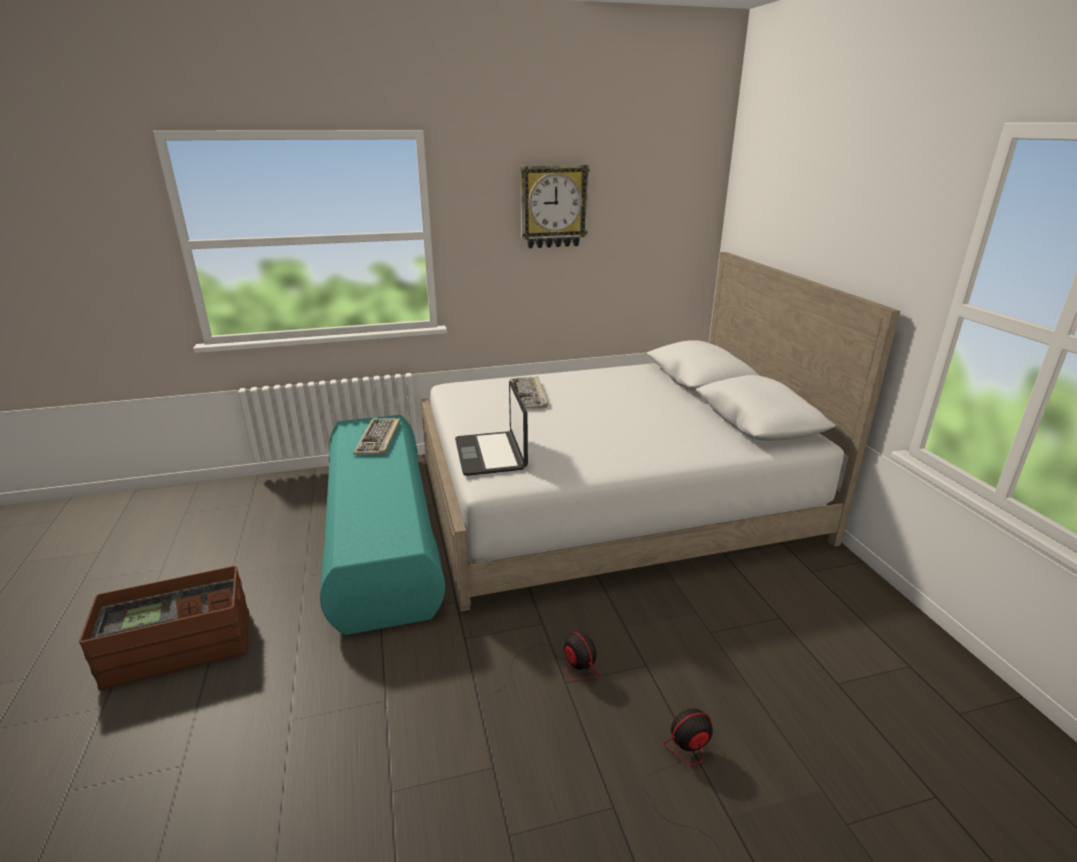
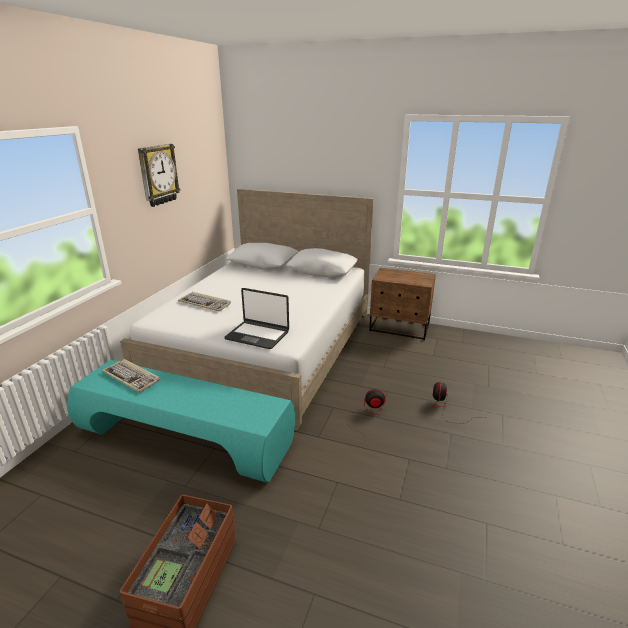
camera: 55 degrees left, 0 degrees up
(861, 601) = (399, 328): none -> brown nightstand

